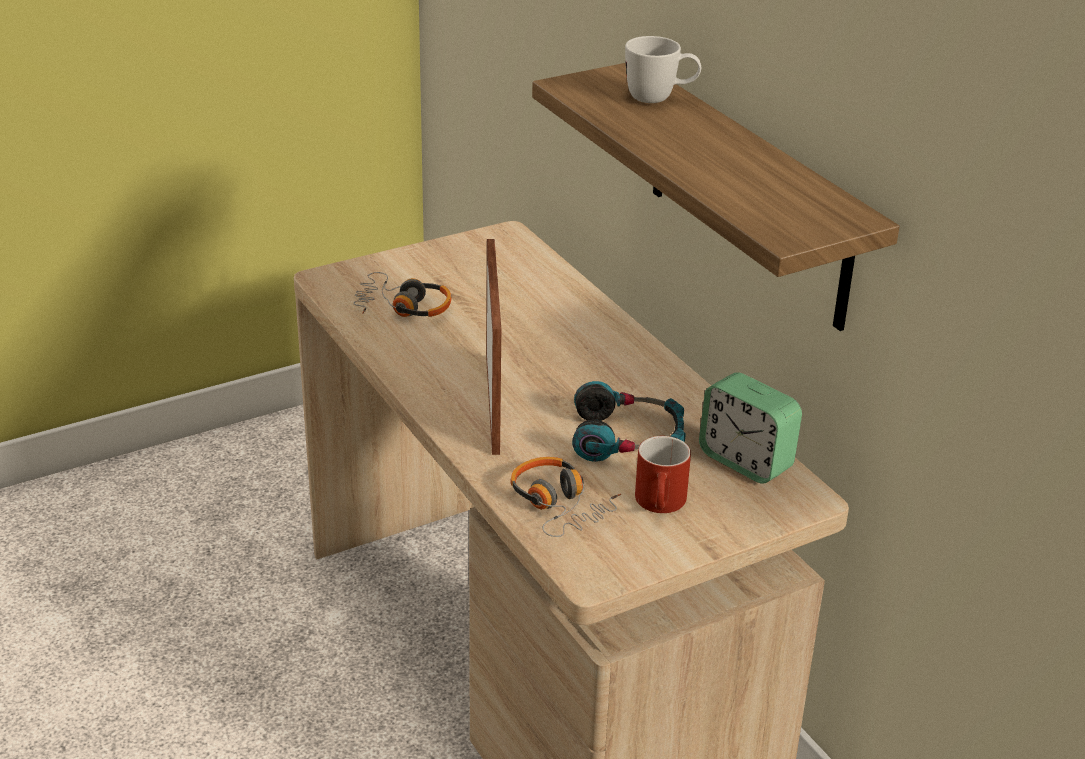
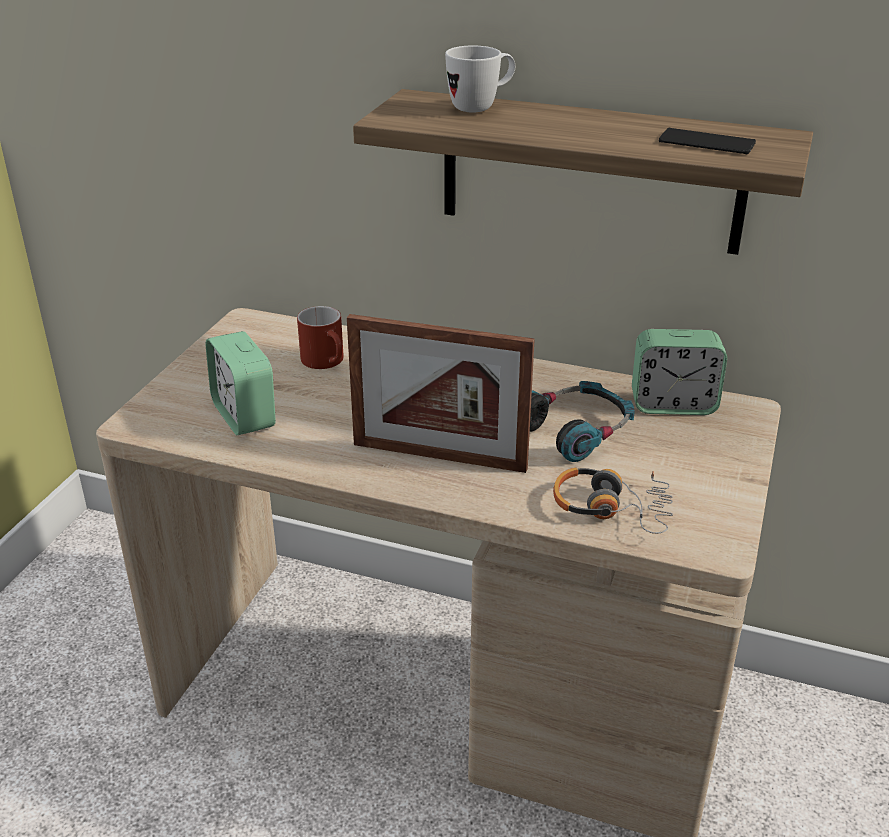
camera: 40 degrees left, 0 degrees up
(403, 307) = (244, 415): headphones -> alarm clock
(492, 404) = (439, 456): picture frame -> picture frame turned 150 degrees clockwise
(662, 504) = (674, 466): red mug -> red mug (328, 362)
(770, 198) = (706, 143): none -> phone

